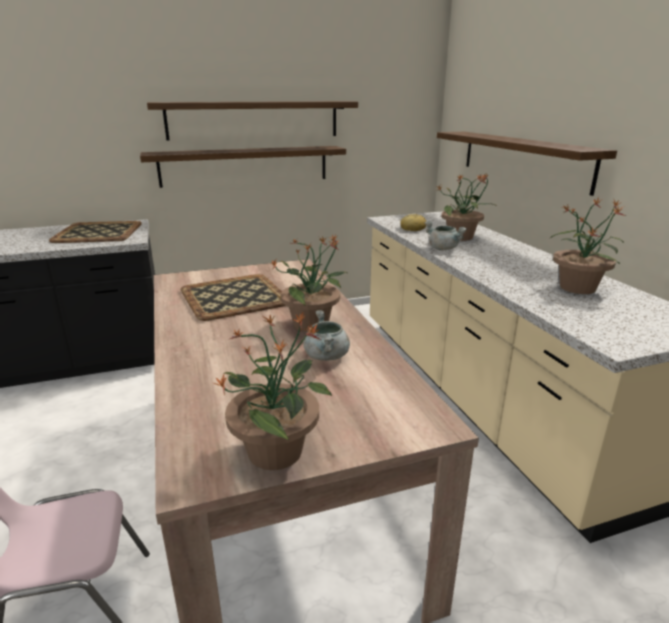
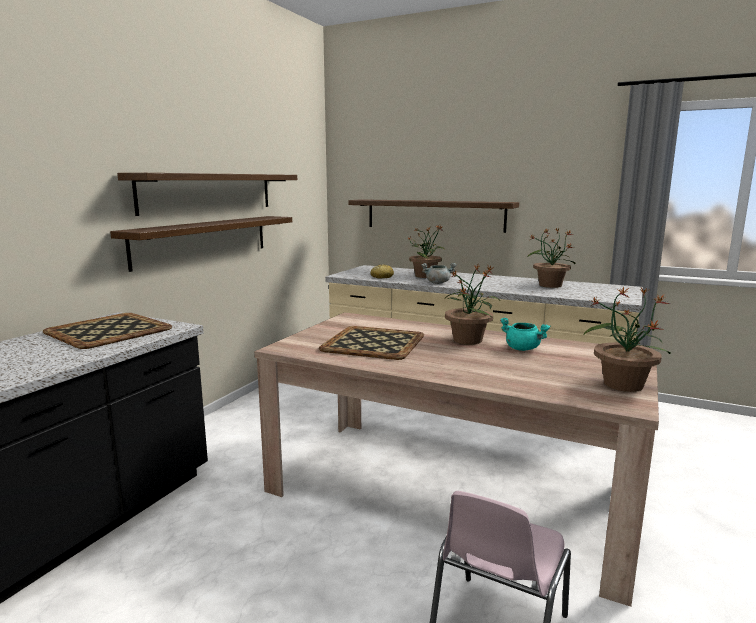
camera: 45 degrees left, 10 degrees down
(326, 356) = (523, 349): grey cooking pot -> turquoise cooking pot

